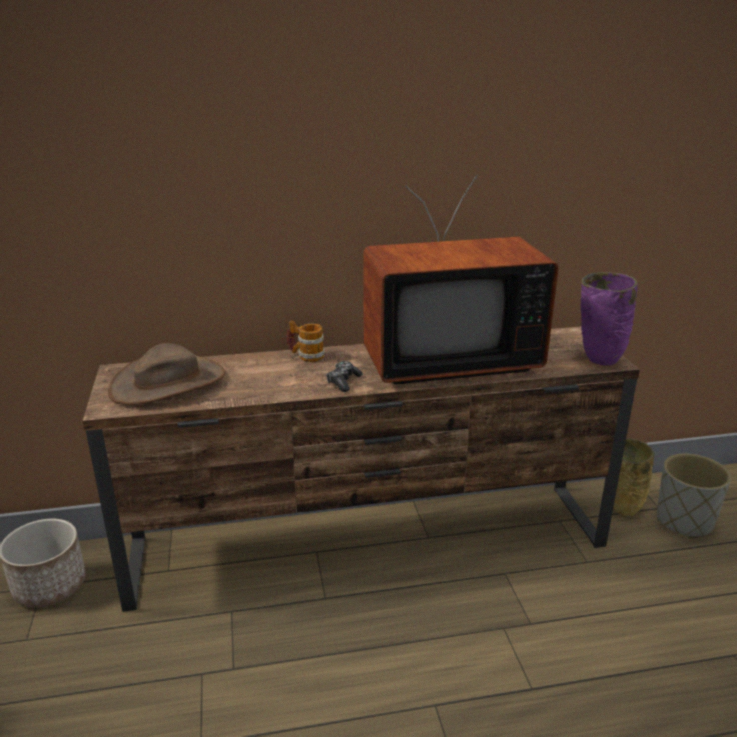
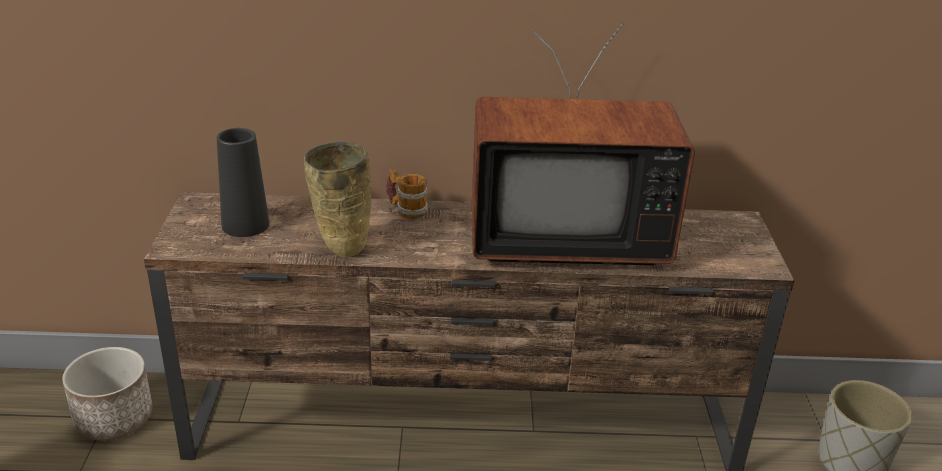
camera: 10 degrees right, 5 degrees up
(168, 383) = (245, 225): brown hat -> black vase
(343, 382) = (435, 249): game controller -> none
(597, 360) = (747, 261): purple vase -> none
(620, 509) = (776, 433): beige vase -> beige vase (342, 247)

